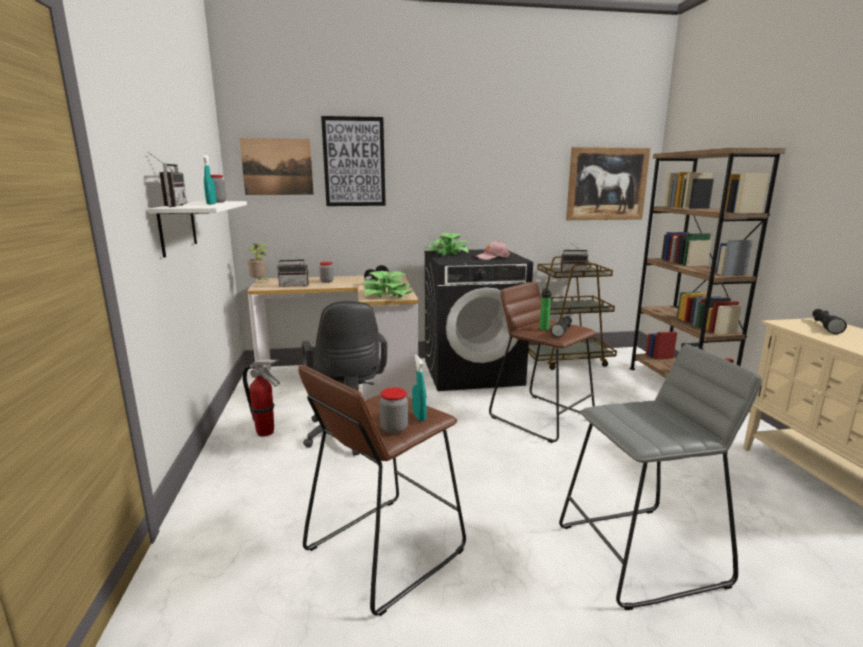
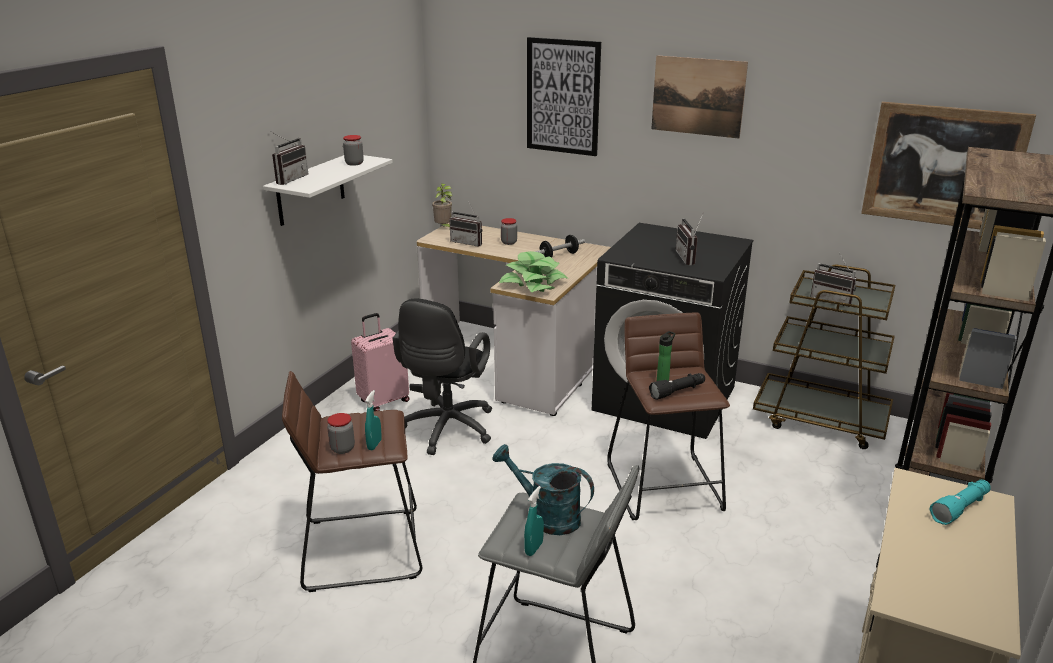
camera: 35 degrees right, 10 degrees up
(211, 204) = (333, 174): turquoise spray bottle -> turquoise spray bottle (534, 548)
(266, 432) = (383, 401): fire extinguisher -> pink suitcase
(277, 167) = (478, 95): picture -> picture (698, 96)
(447, 253) = (652, 236): potted plant -> none
(492, 257) = (690, 258): pink cap -> radio
(634, 413) = (546, 516): none -> turquoise watering can
(824, 326) = (960, 508): black flashlight -> turquoise flashlight

